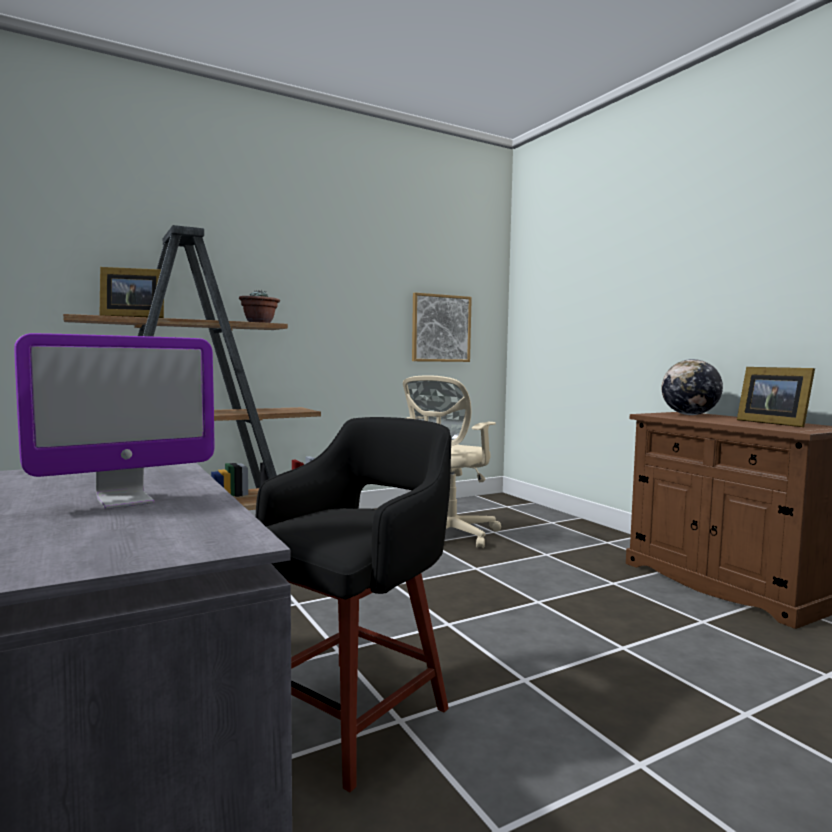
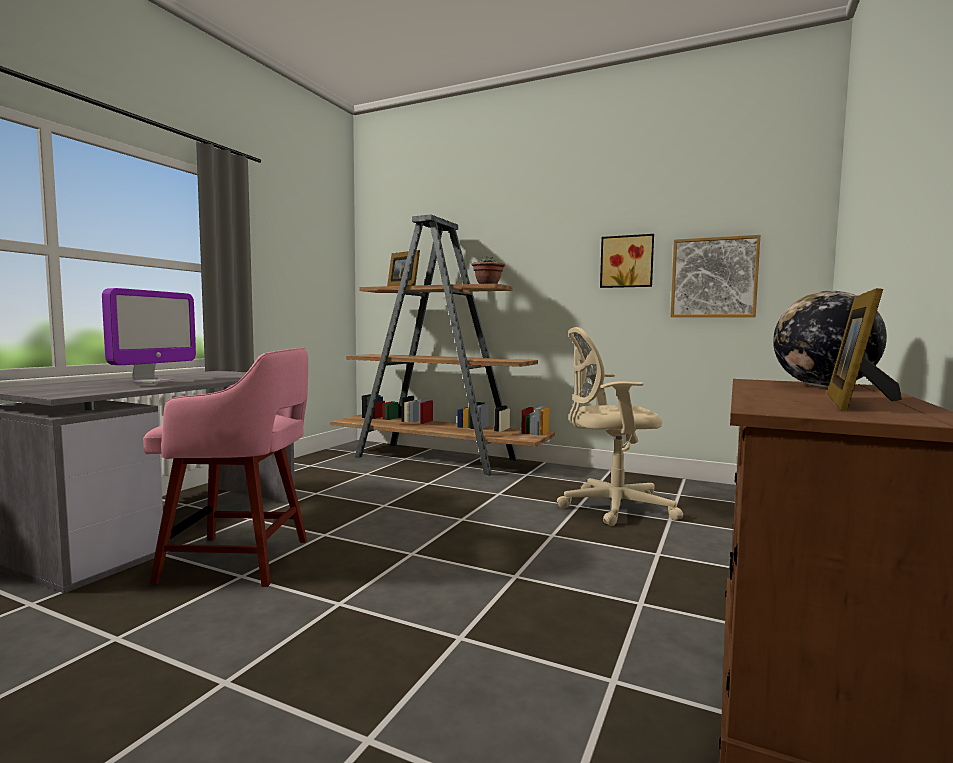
camera: 55 degrees right, 0 degrees up
(125, 501) = (153, 382): monitor -> monitor turned 90 degrees counterclockwise
(352, 714) = (241, 561): black stool -> pink stool
(375, 308) = (627, 261): none -> picture

